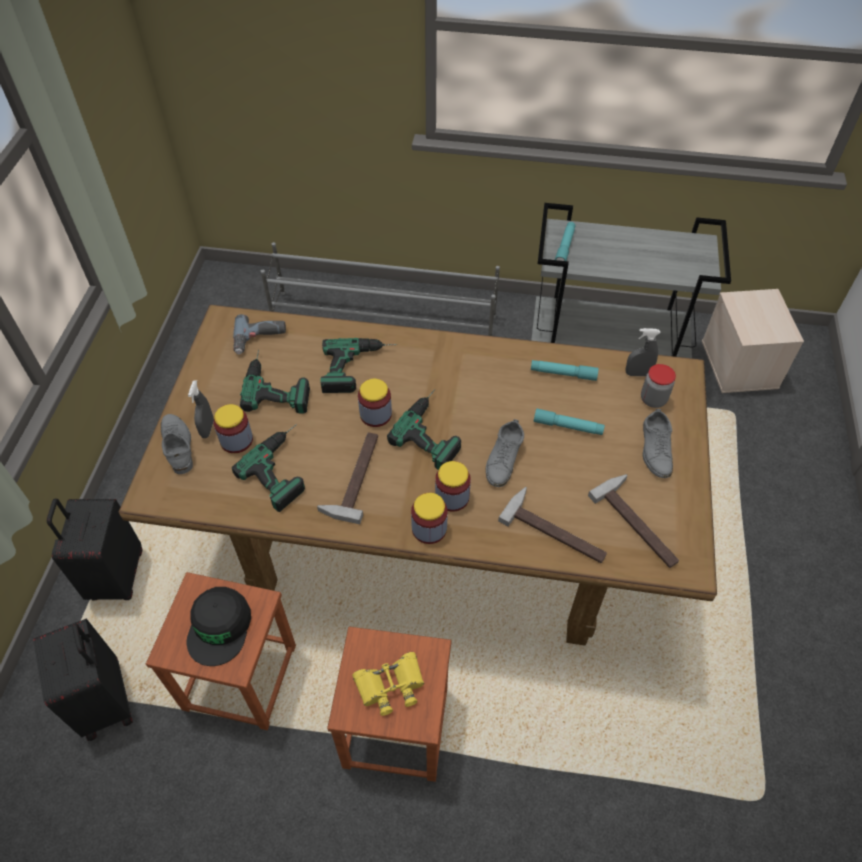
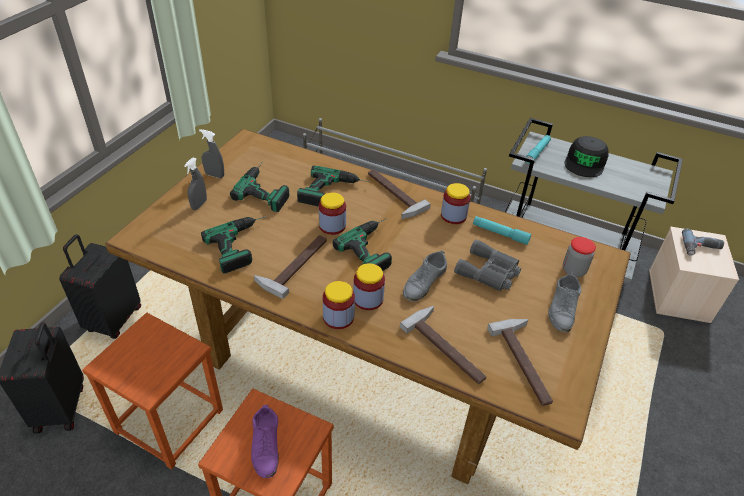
camera: 15 degrees right, 10 degrees down
(178, 446) = (172, 210): grey shoe -> none
(220, 627) = (151, 359): black cap -> black cap (585, 162)
(236, 440) = (216, 217): jar -> jar (453, 216)
(260, 339) = (268, 157): power drill -> power drill (701, 249)
(390, 685) = (266, 445): yellow binoculars -> purple shoe
(426, 353) = (391, 194): none -> hammer
(568, 426) = (489, 272): turquoise flashlight -> grey binoculars
(637, 374) = (566, 248): grey spray bottle -> grey spray bottle (214, 175)

